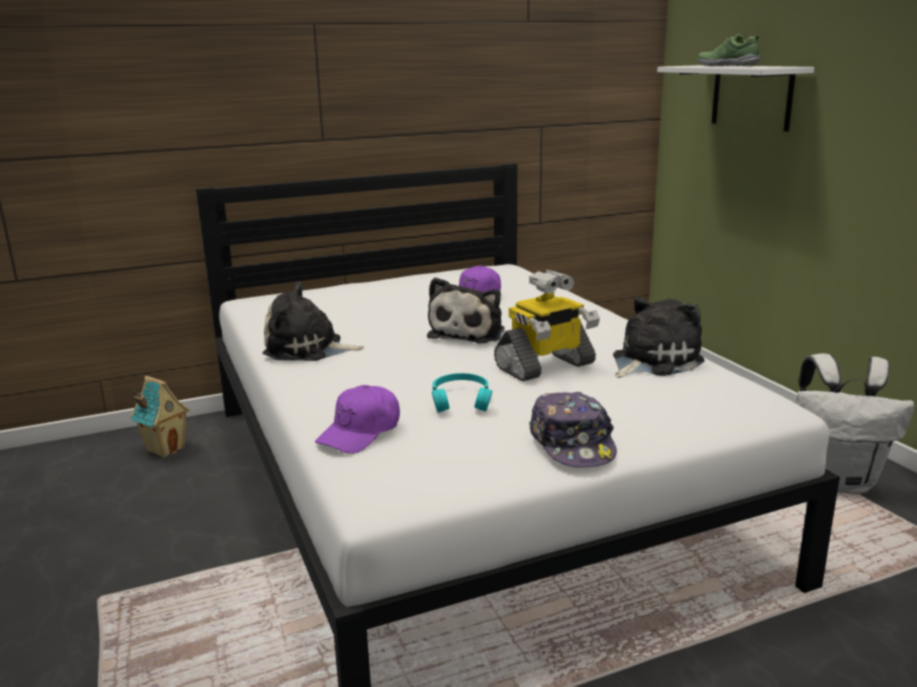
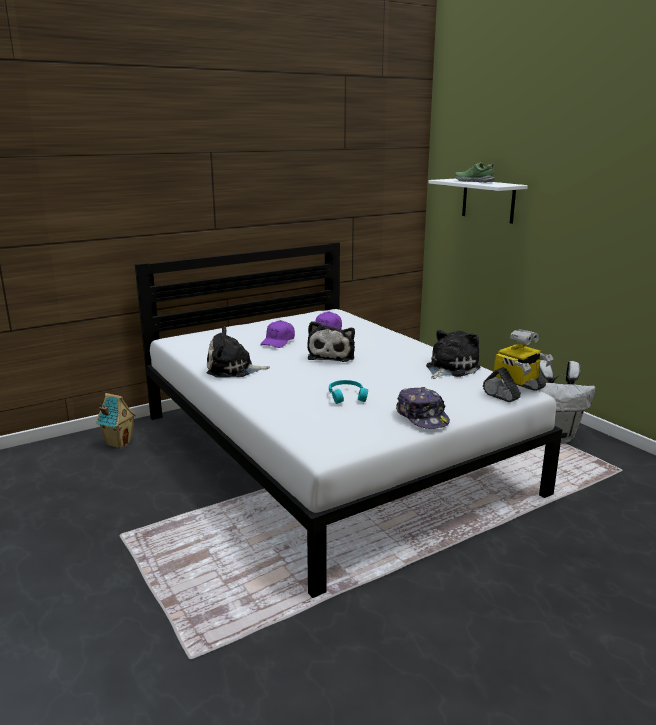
camera: 10 degrees left, 0 degrees up
(361, 432) = (296, 417): purple cap -> purple cap (278, 341)
(545, 366) = (388, 374): toy robot -> toy robot (514, 391)

